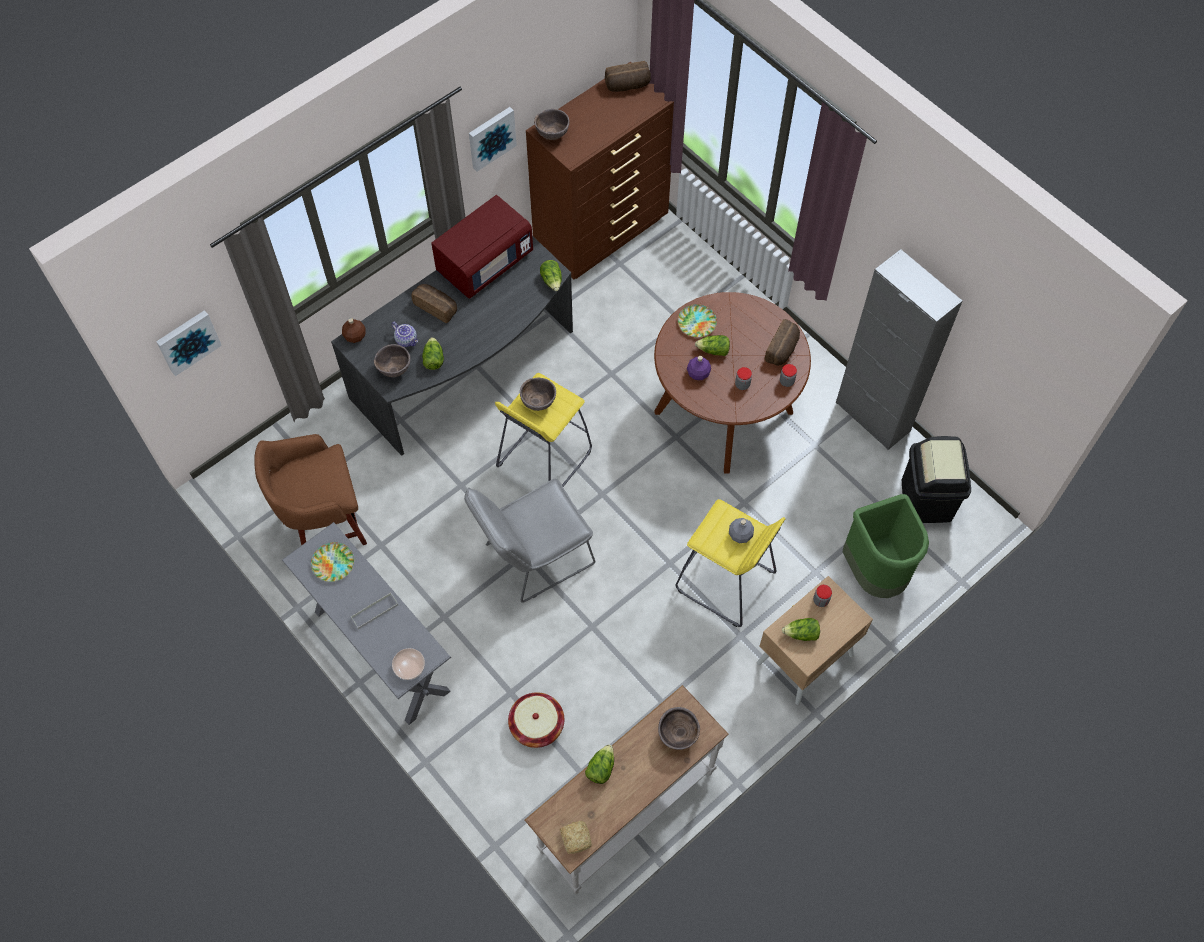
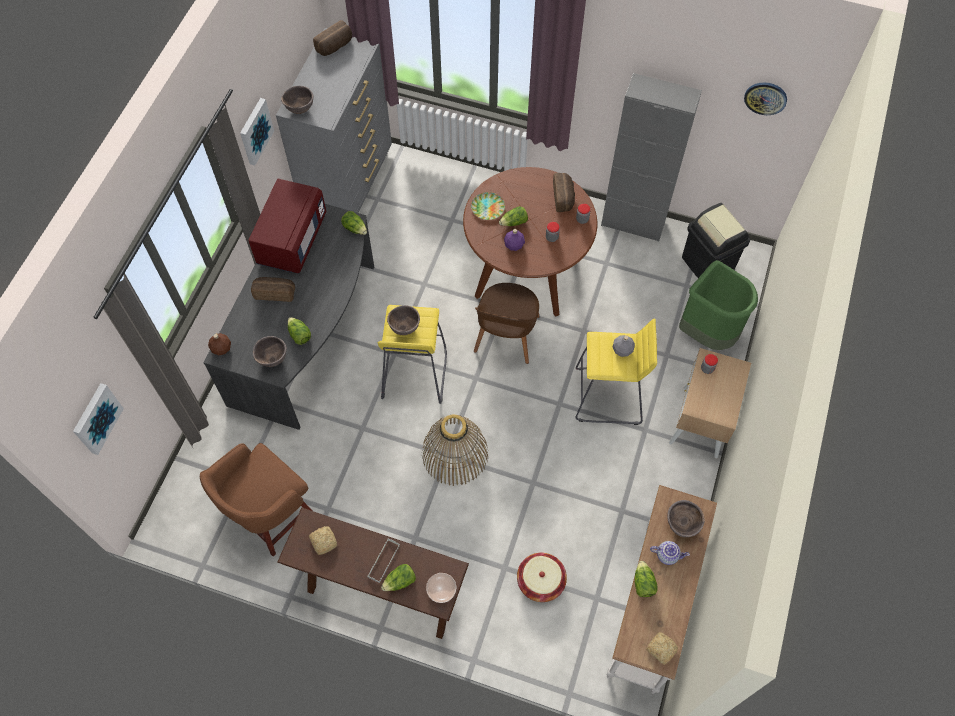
camera: 30 degrees left, 0 degrees up
(333, 563) = (323, 541): plate -> bread
(381, 650) = (382, 592): grey console table -> brown console table
(407, 340) = (267, 330): teapot -> teapot (667, 555)
(533, 558) = (455, 454): grey chair -> basket
(602, 233) = (349, 182): brown dresser -> grey dresser
(659, 468) = (506, 337): none -> brown chair
(801, 634) = (710, 400): lettuce -> lettuce (400, 581)
(1025, 340) = (765, 98): none -> wall clock

